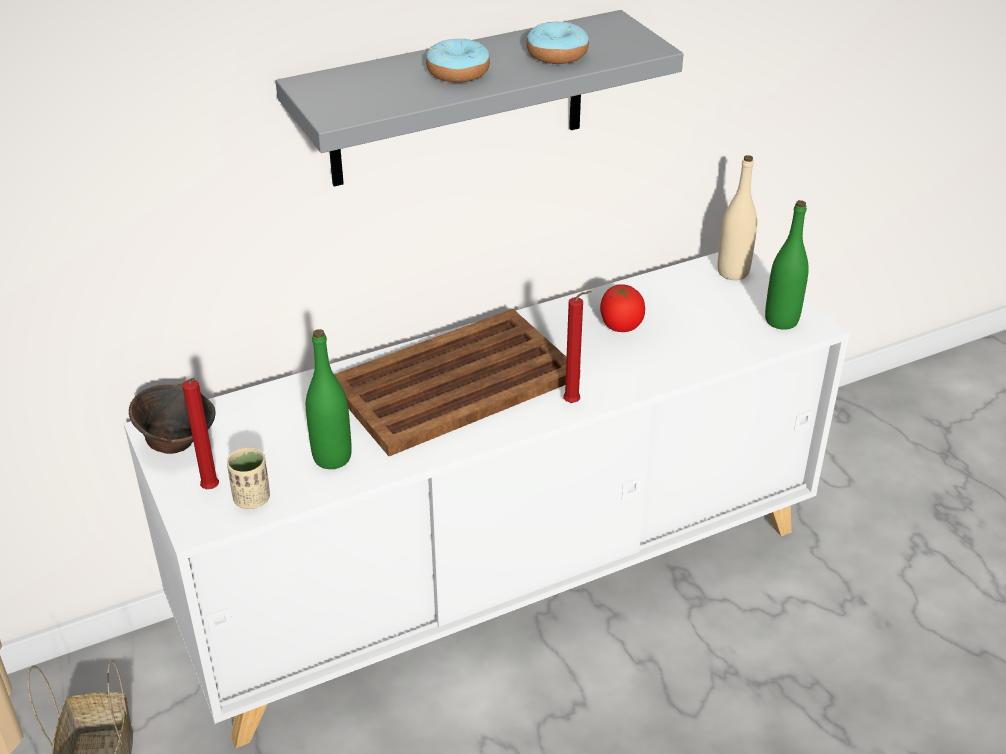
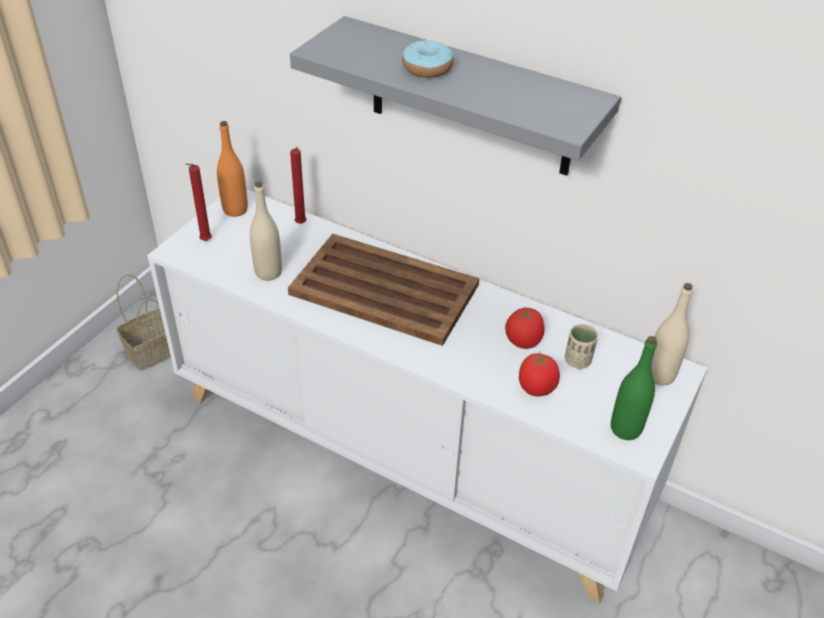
camera: 55 degrees right, 5 degrees up
(177, 441) = (235, 210): brown bowl -> orange bottle
(252, 499) = (209, 260): beige cup -> beige cup (577, 361)
(332, 457) = (268, 272): green bottle -> beige bottle
(557, 54) = (504, 94): donut -> none
(574, 403) = (413, 354): red candle -> red candle (301, 225)
(690, 346) = (537, 388): none -> tomato

